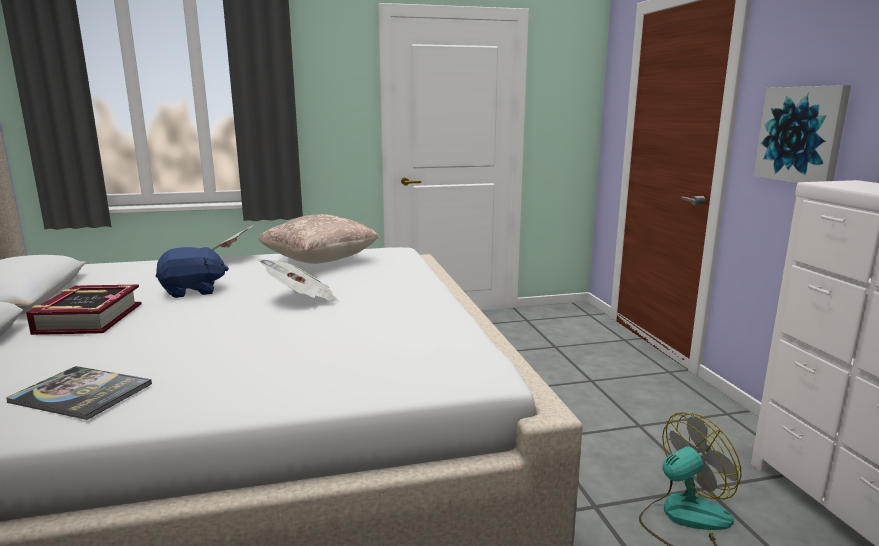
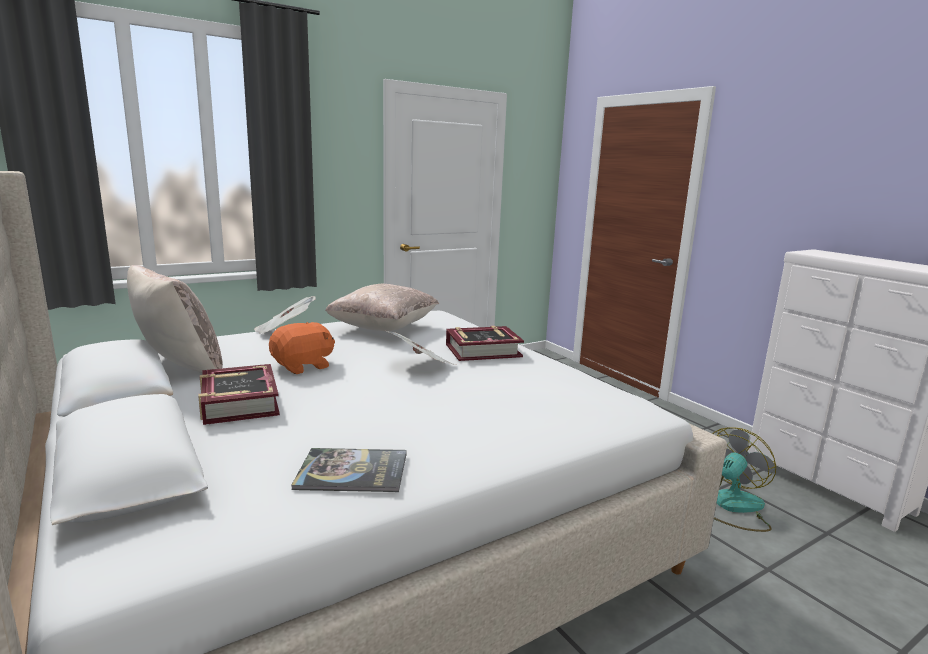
camera: 20 degrees left, 0 degrees up
(92, 283) = (178, 366): none -> beige pillow
(193, 291) = (303, 366): blue plush toy -> orange plush toy
(388, 289) = (483, 350): none -> book
(801, 134) = (761, 214): picture -> none

